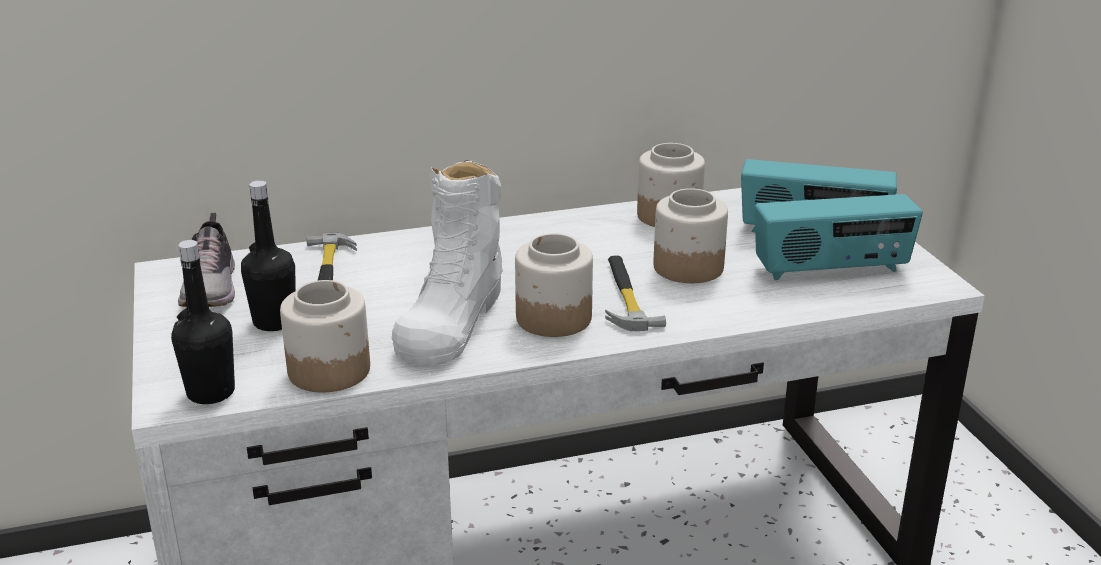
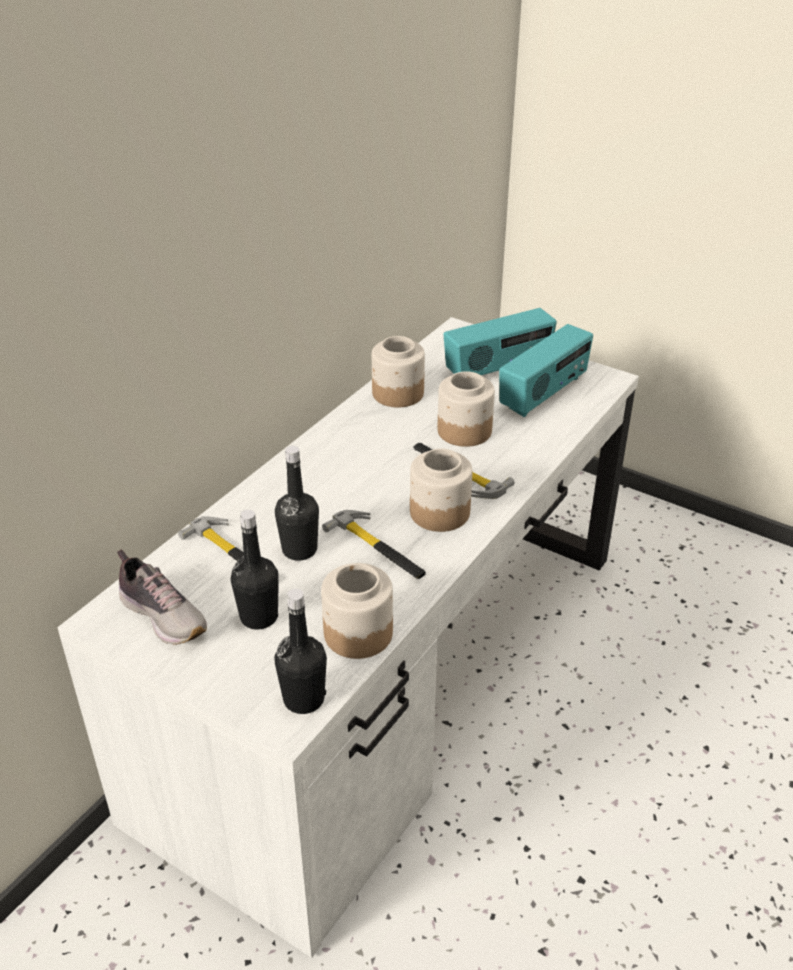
camera: 40 degrees left, 10 degrees up
(384, 291) = (299, 550): none -> black bottle
(452, 320) = (379, 548): white boot -> hammer

